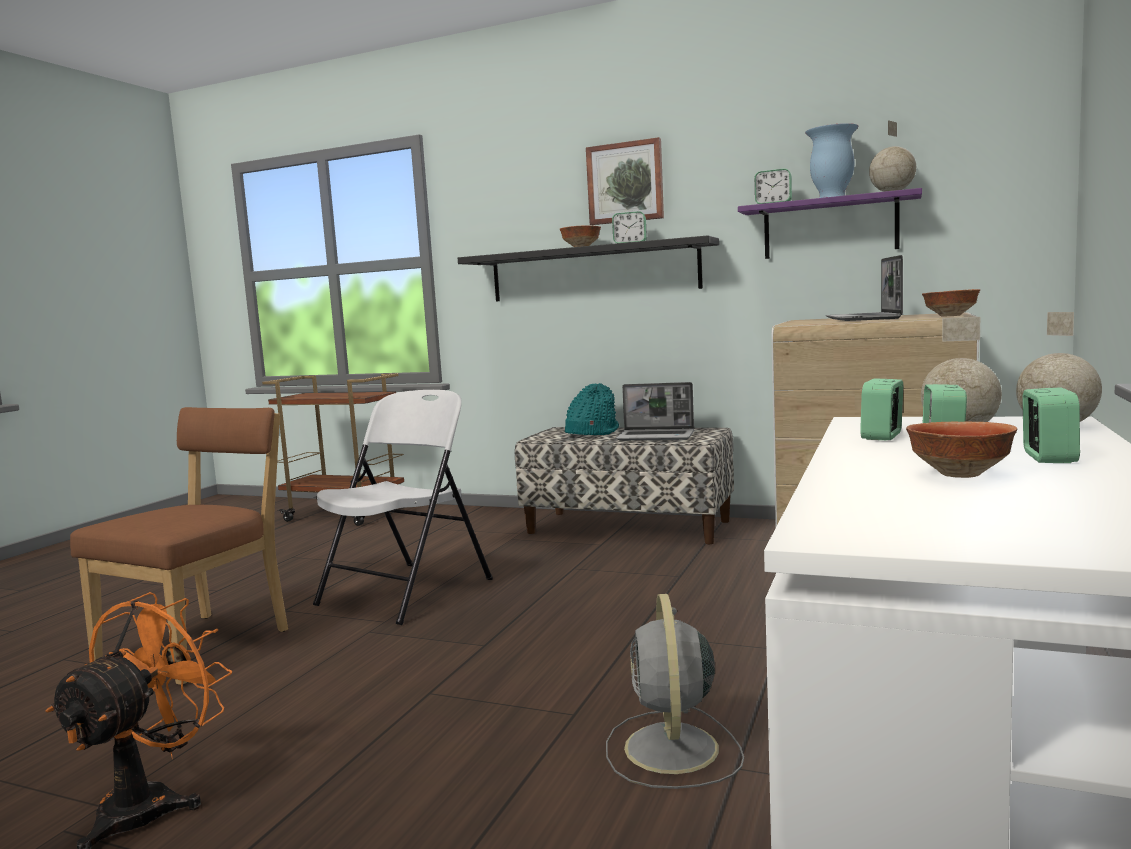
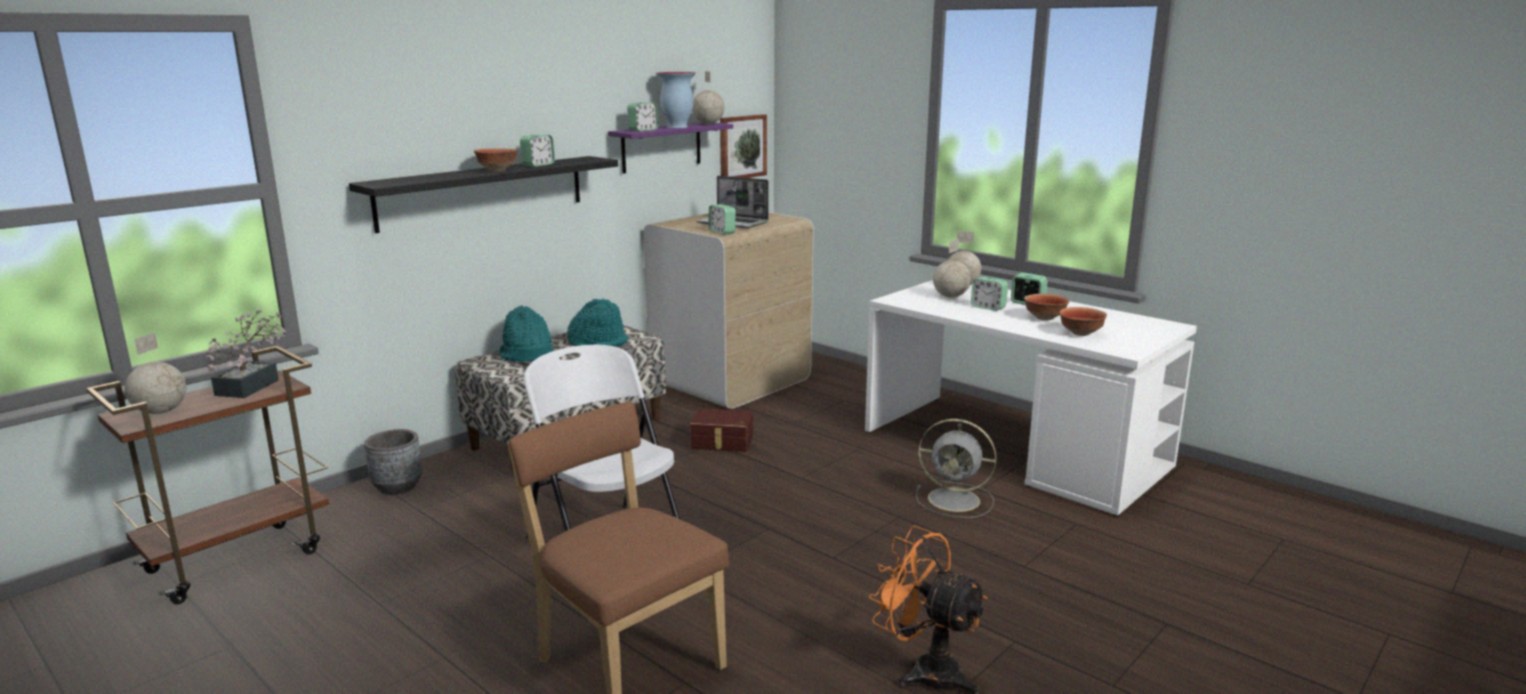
camera: 70 degrees left, 10 degrees up
(307, 395) = (160, 412): none -> globe
(362, 394) = (253, 385): none -> potted plant
(472, 515) = (397, 487): none -> grey planter
(625, 182) = (510, 100): picture -> picture (742, 147)
(657, 436) = (598, 343): laptop -> turquoise hat
(685, 579) = (722, 442): none -> brown storage box
(882, 436) = (946, 307): alarm clock -> alarm clock (722, 232)
(949, 316) = (781, 217): bowl -> bowl (1081, 333)

